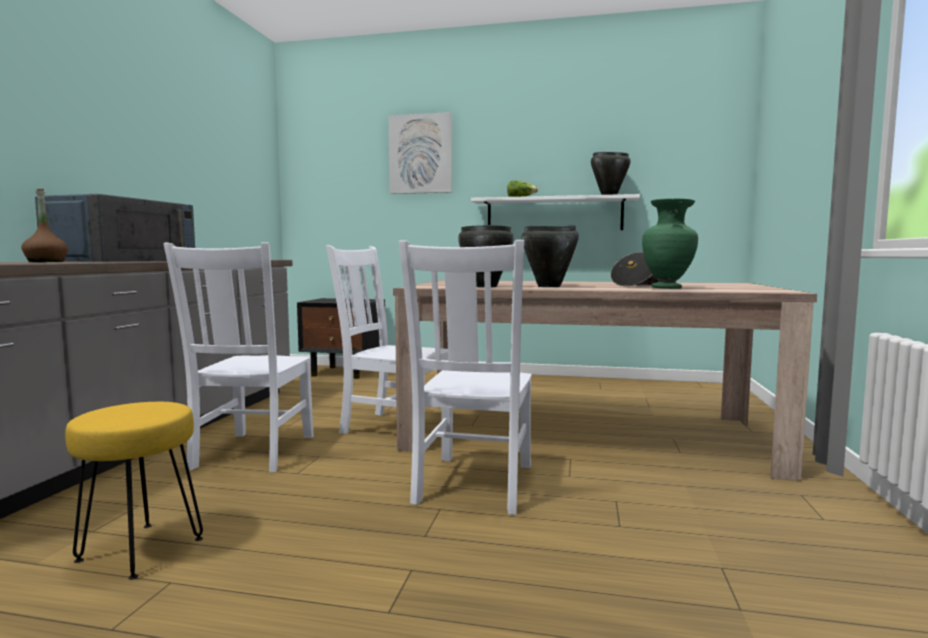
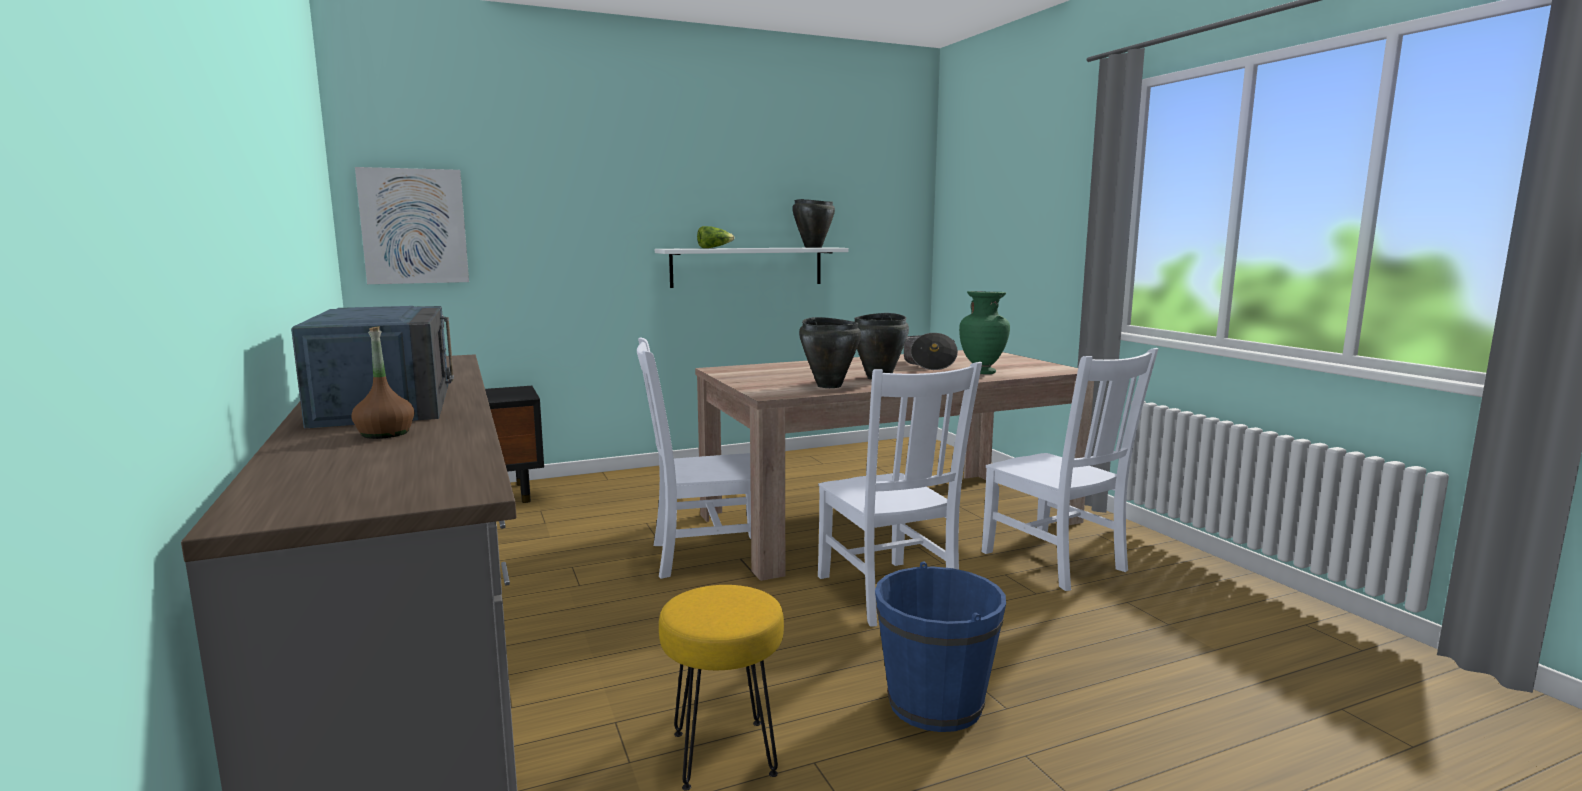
camera: 35 degrees left, 5 degrees up
(252, 453) = (612, 629): white chair -> white chair (1056, 563)
(337, 580) = (935, 704): none -> blue bucket
(420, 154) = (575, 184): picture -> picture (414, 226)

